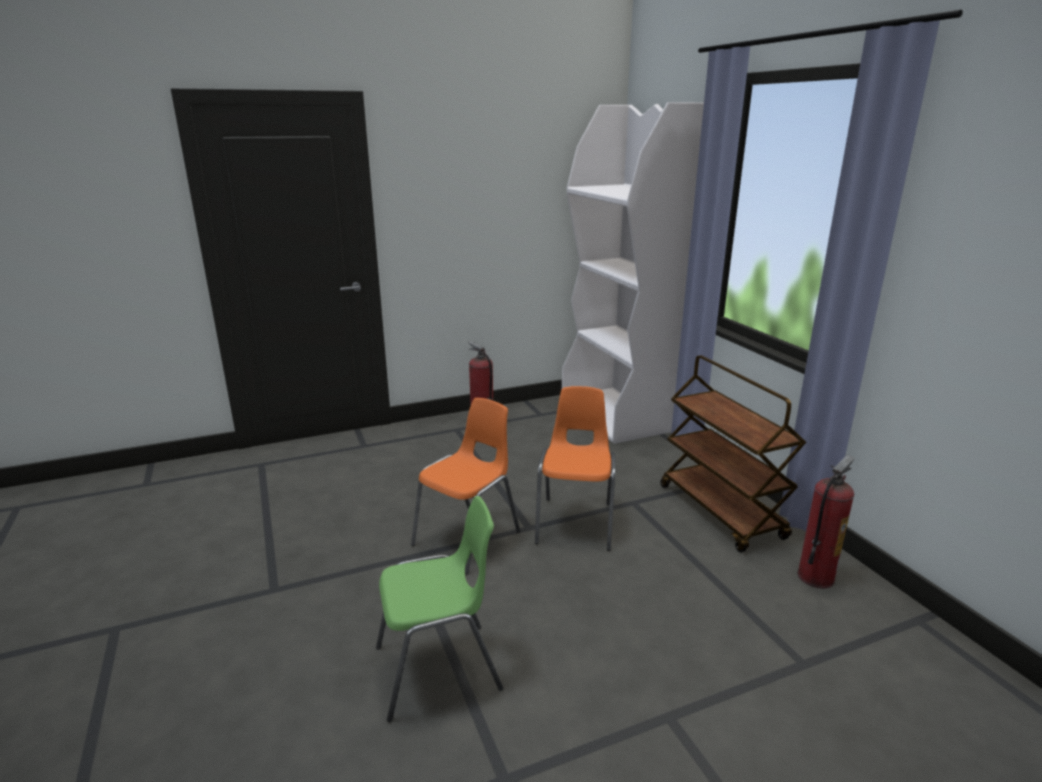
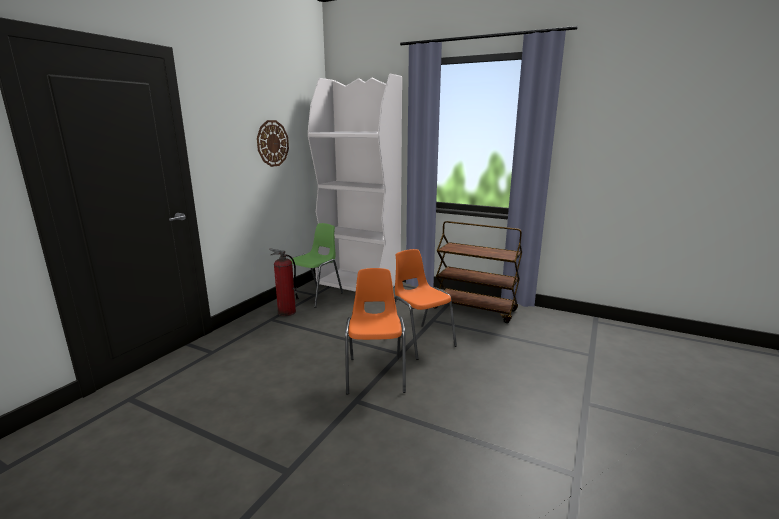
camera: 40 degrees left, 5 degrees down
(439, 669) = (468, 448): green chair -> green chair (316, 296)
(508, 201) = (272, 143): none -> wall clock
(815, 576) = (545, 320): fire extinguisher -> none

